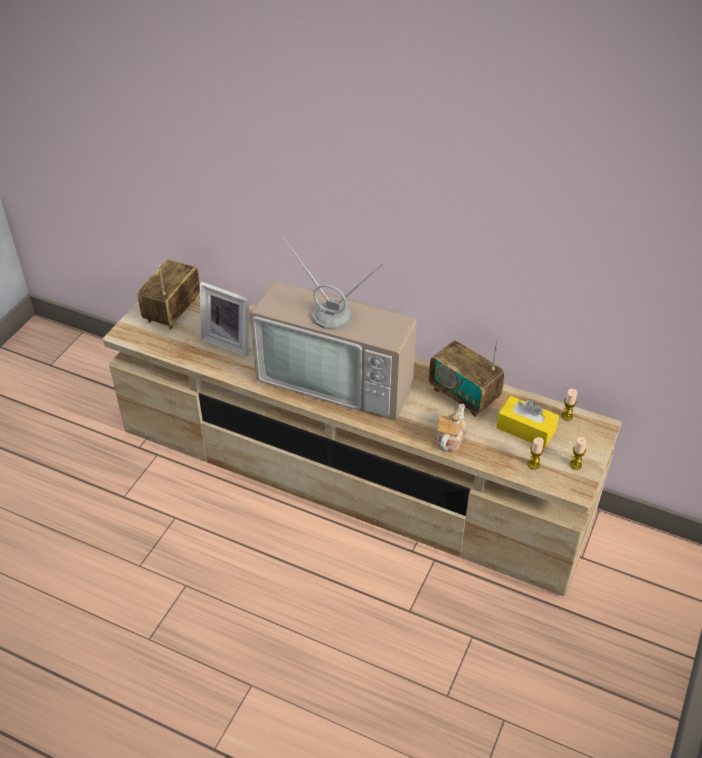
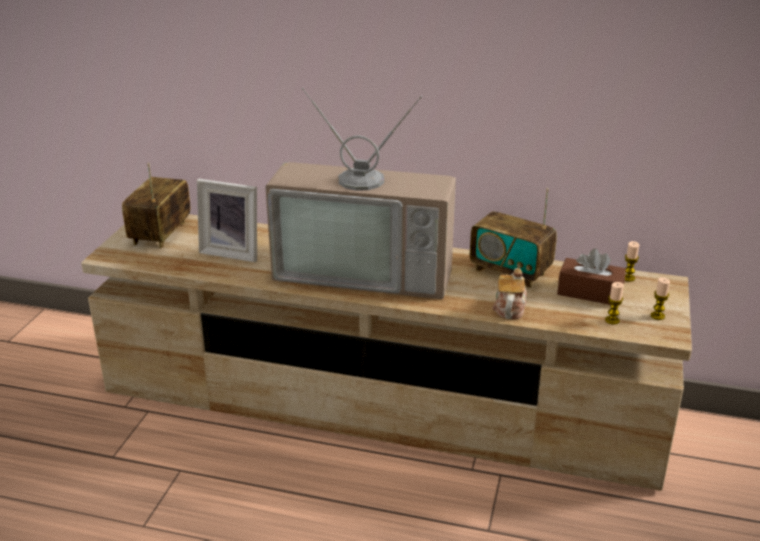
camera: 10 degrees left, 15 degrees down
(526, 429) = (589, 292): yellow tissue box -> brown tissue box

